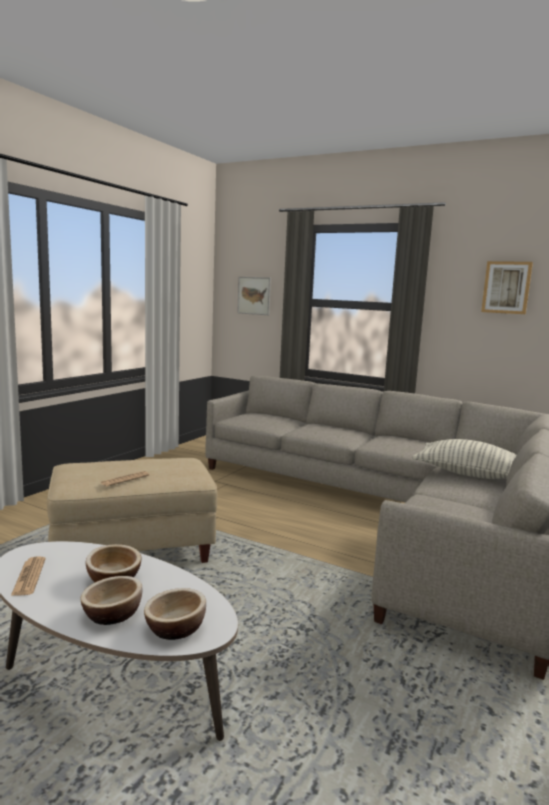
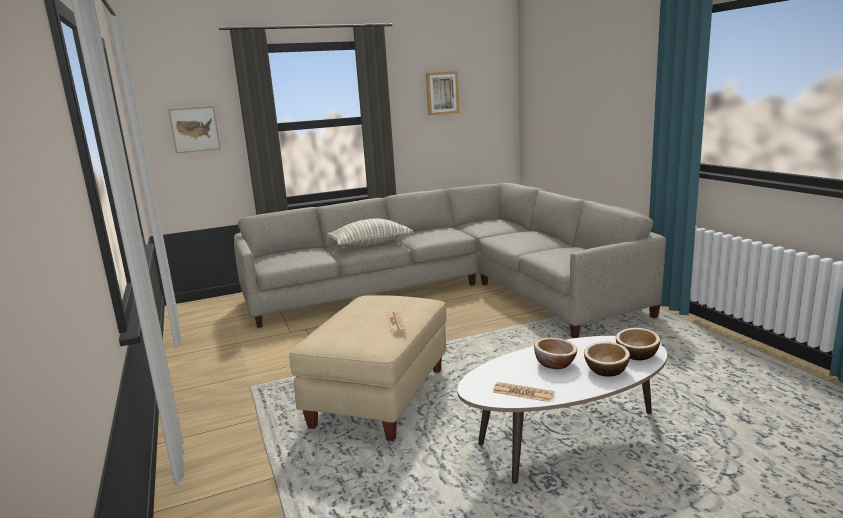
camera: 50 degrees left, 5 degrees up
(469, 474) = (513, 235): pillow -> pillow (370, 244)

